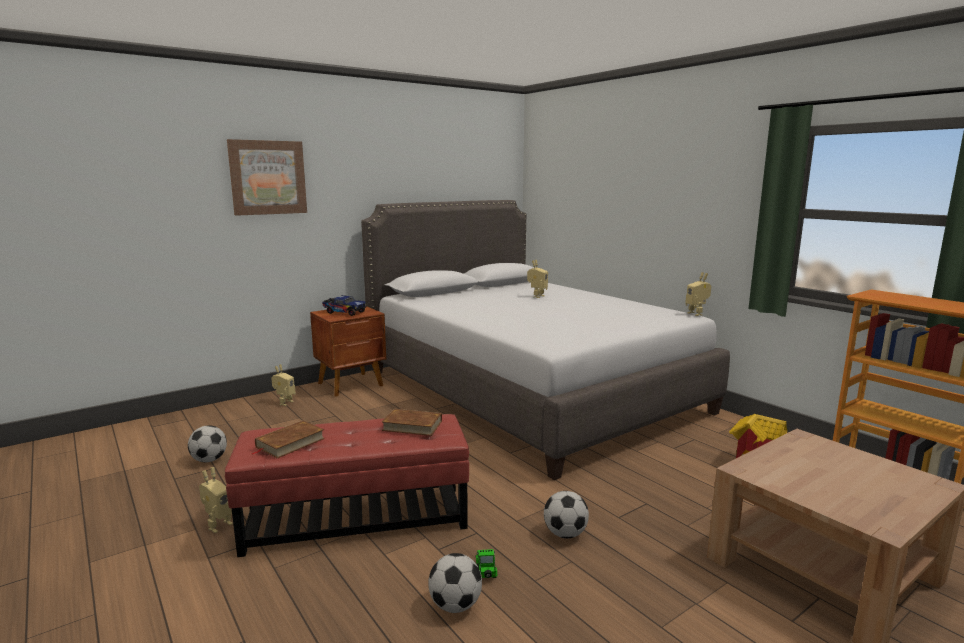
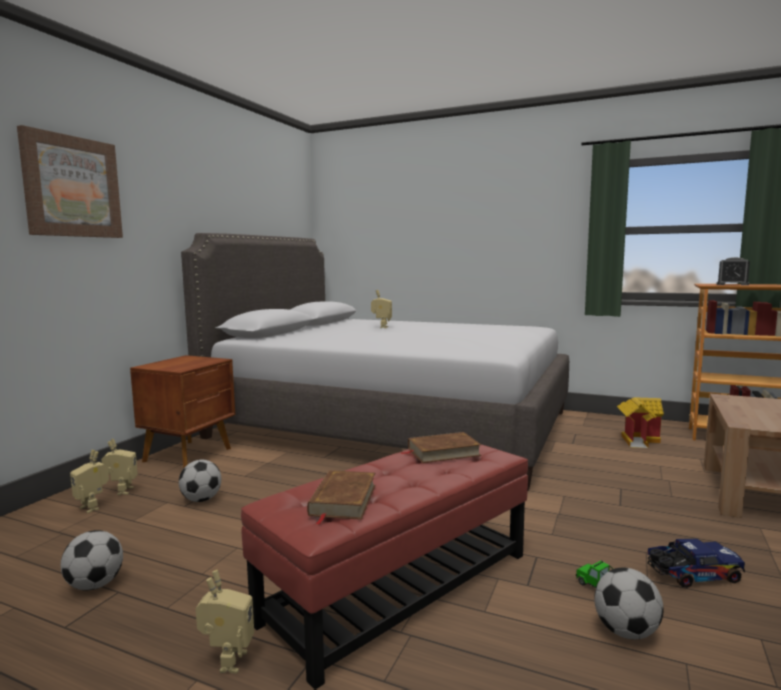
camera: 30 degrees left, 5 degrees down
(344, 312) = (179, 363): toy truck -> toy truck (691, 575)
(565, 534) = (605, 531): football -> football (201, 499)
(696, 314) = (538, 325): toy robot -> toy robot (93, 507)
(907, 298) = (732, 284): none -> alarm clock

